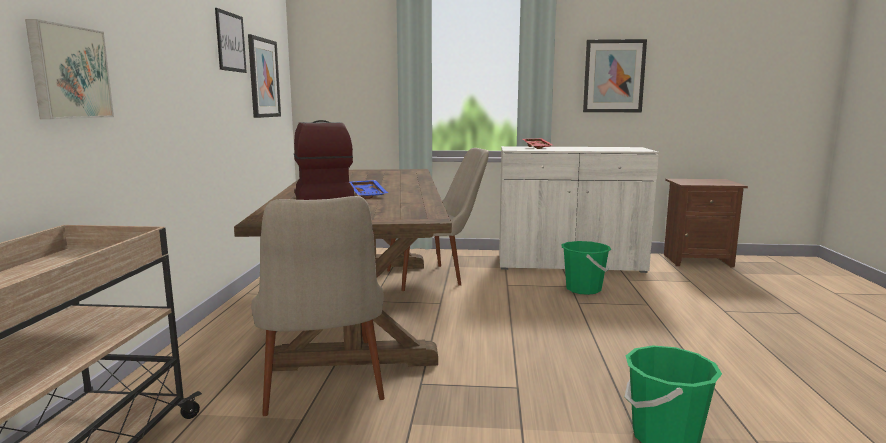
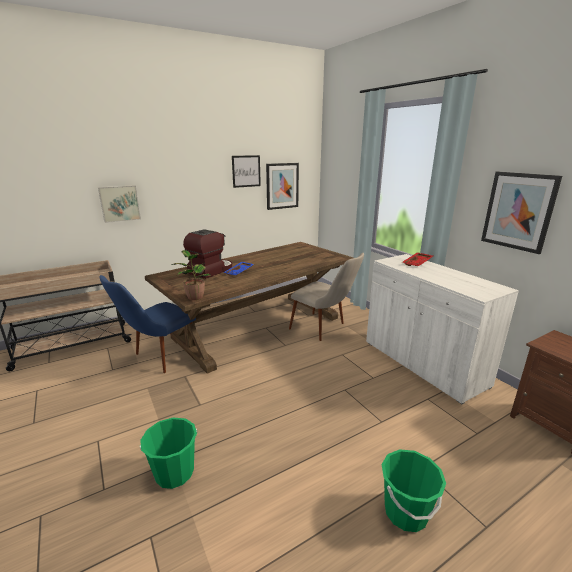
camera: 55 degrees right, 10 degrees up
(323, 395) = (159, 358): beige chair -> blue chair
(423, 216) = (194, 297): none -> potted plant
(583, 289) = (374, 384): green bucket -> green bucket (406, 512)

